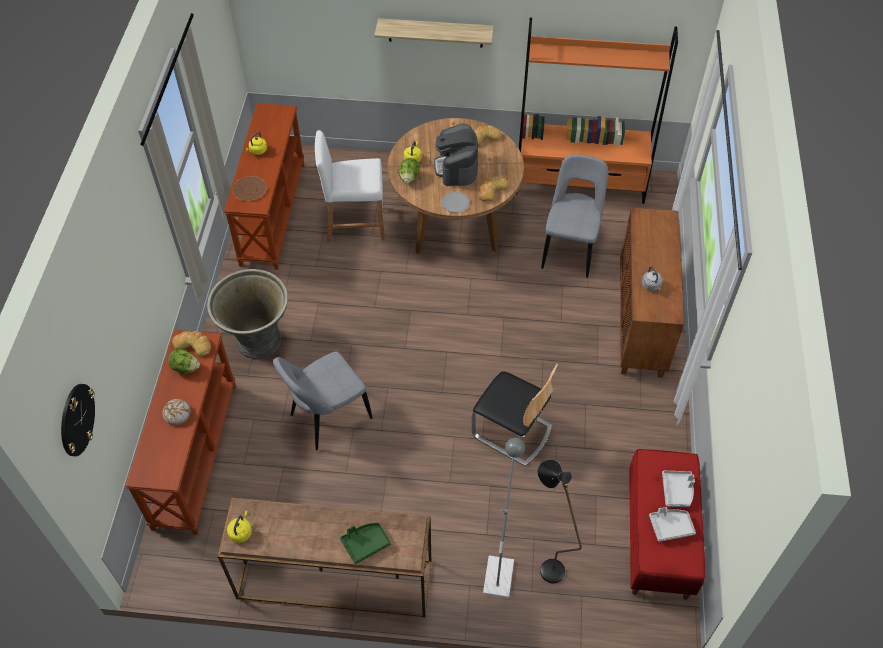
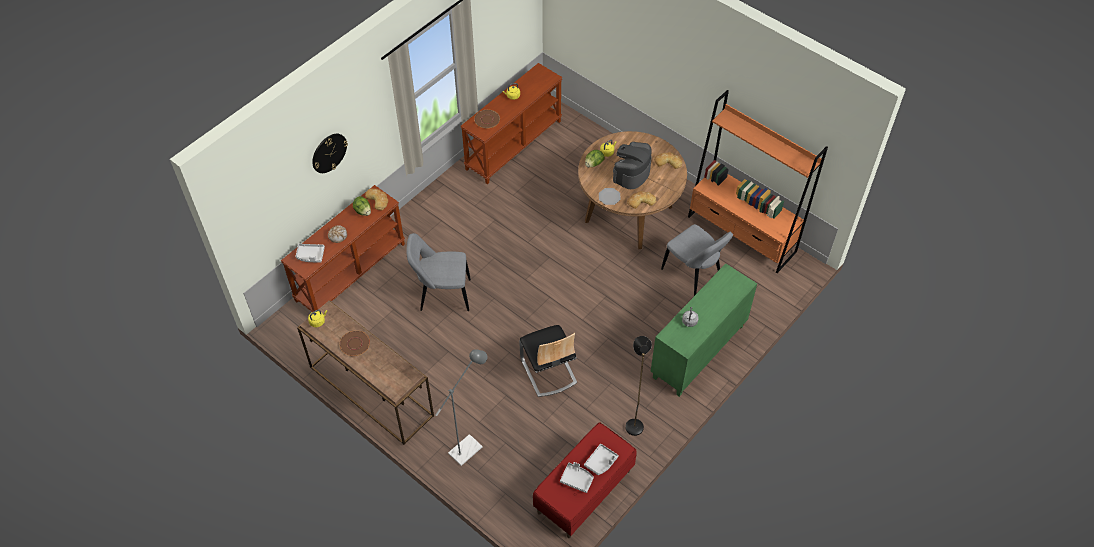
camera: 35 degrees right, 0 degrees up
(77, 419) = (255, 200): wall clock -> wall clock (329, 153)
(161, 457) = (310, 255): none -> grey tray
(257, 341) = (439, 224): grey planter -> none
(311, 531) = (354, 343): none -> brown plate
(355, 224) = (560, 180): white stool -> none
(365, 543) = (377, 369): green tray -> none
(435, 32) = (666, 70): shelf -> none
(546, 564) = (500, 461): black floor lamp -> black floor lamp (634, 421)
(570, 249) = (693, 276): grey chair -> grey chair turned 90 degrees clockwise
(641, 322) = (698, 352): brown cabinet -> green cabinet

